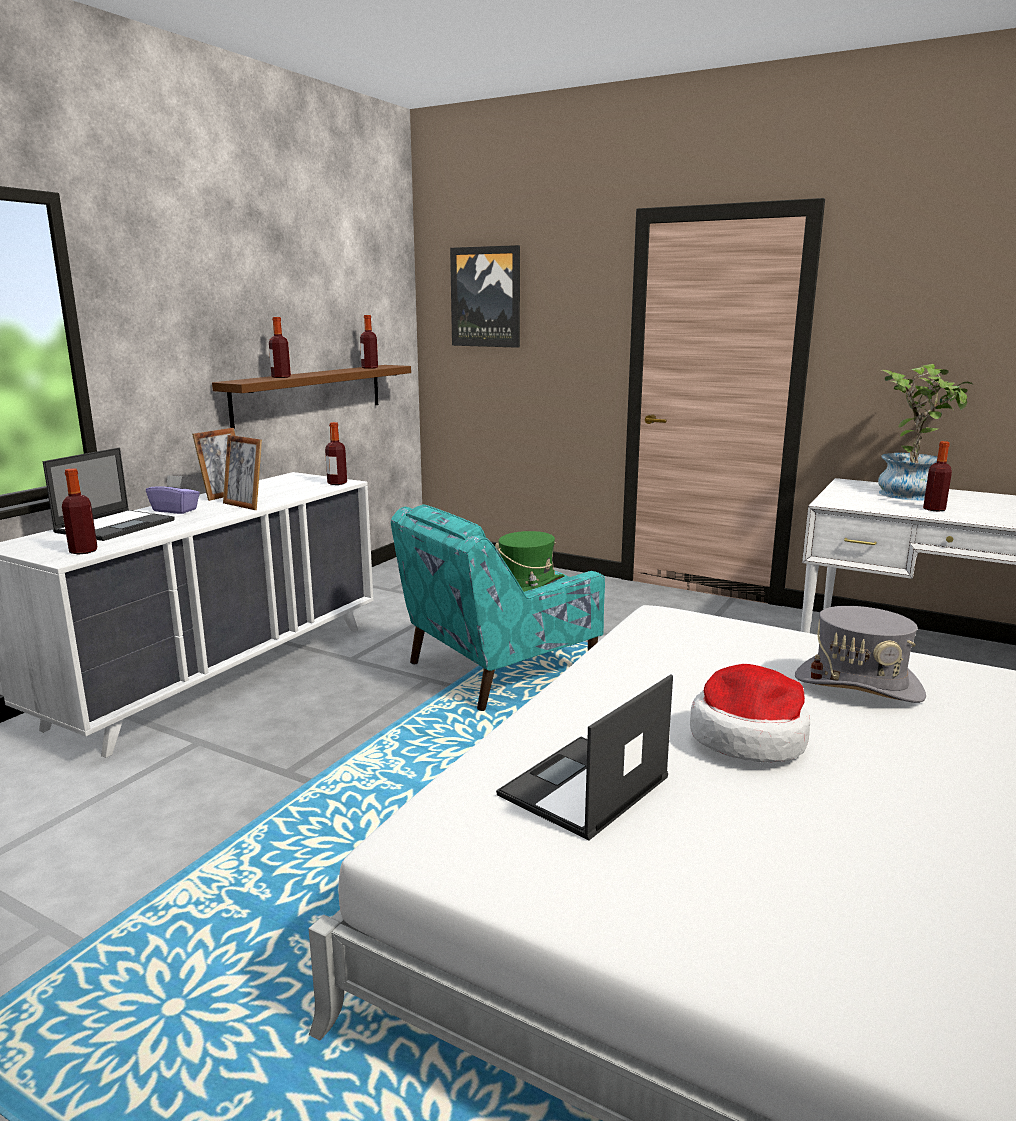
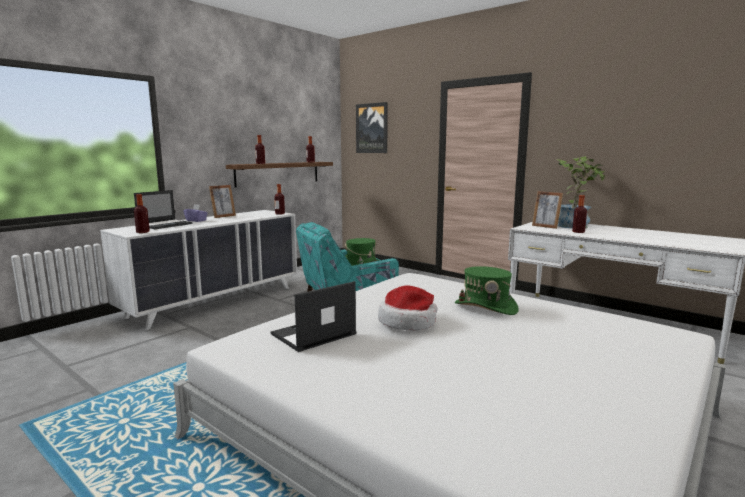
camera: 10 degrees right, 5 degrees down
(245, 505) = (229, 220): picture frame -> picture frame (545, 226)
(858, 685) = (486, 307): grey hat -> green hat

